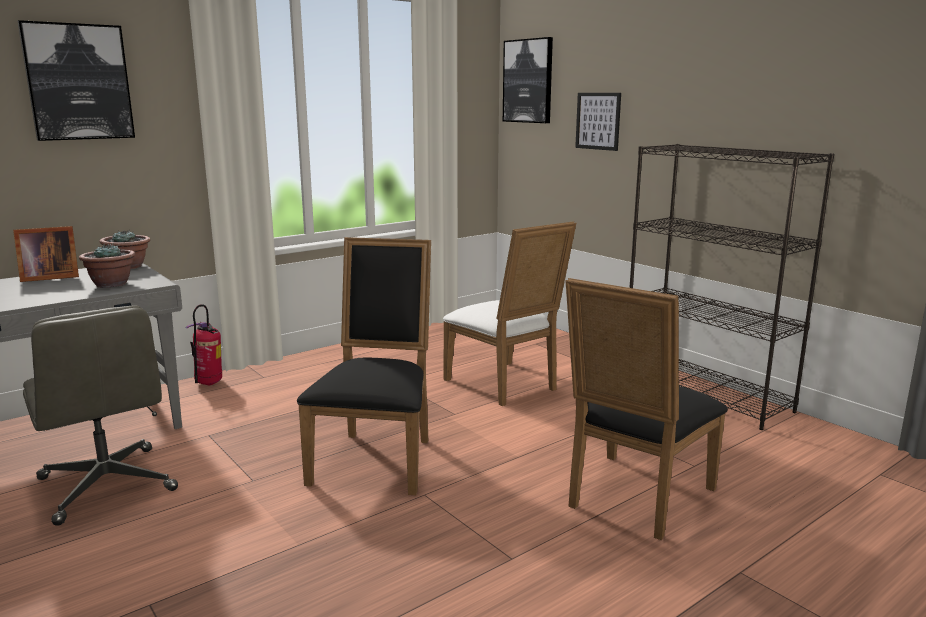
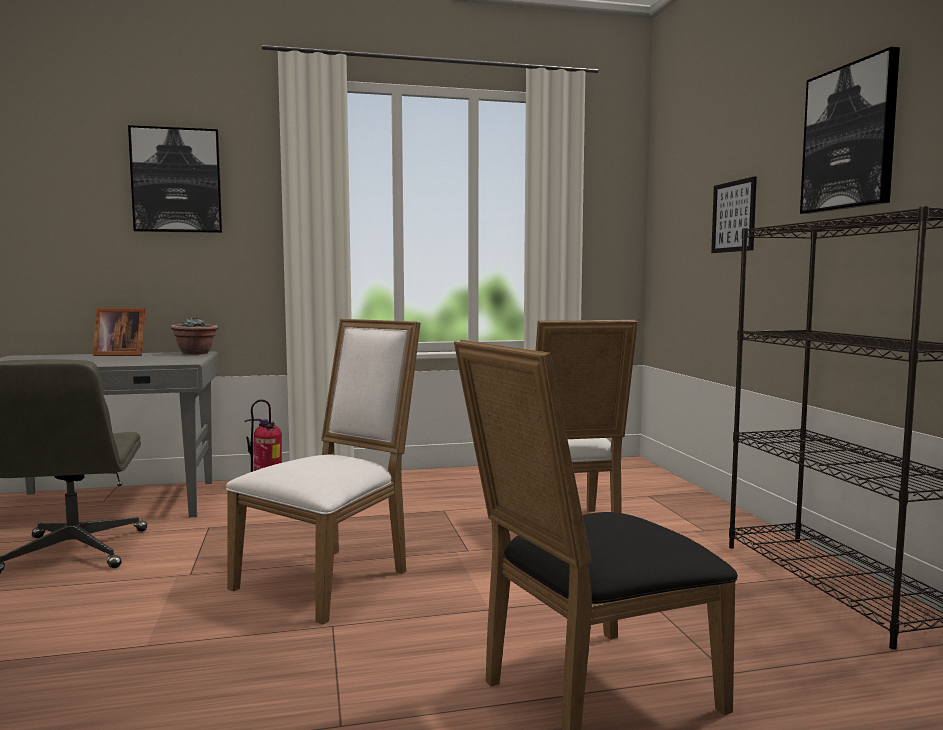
camera: 25 degrees right, 10 degrees down
(111, 284) = (150, 361): potted plant -> none
(377, 458) = (331, 578): black chair -> white chair
(528, 81) = (671, 183): picture -> picture (849, 137)

